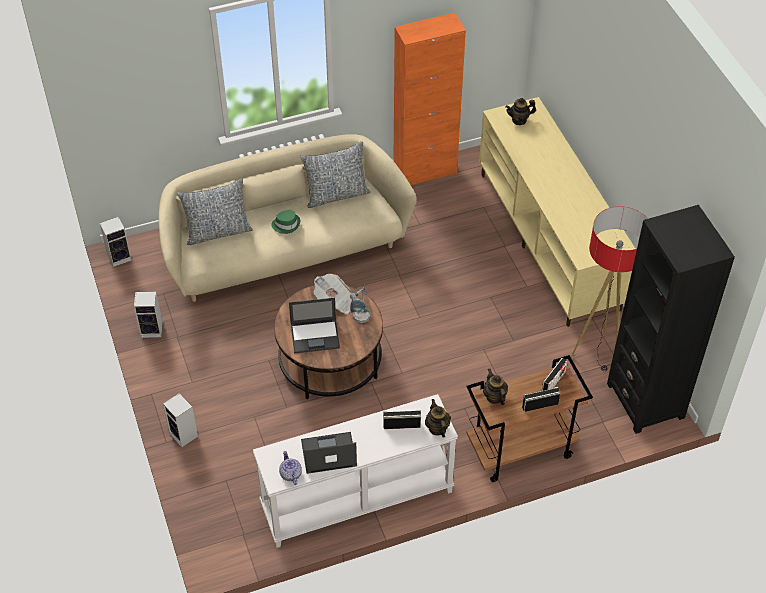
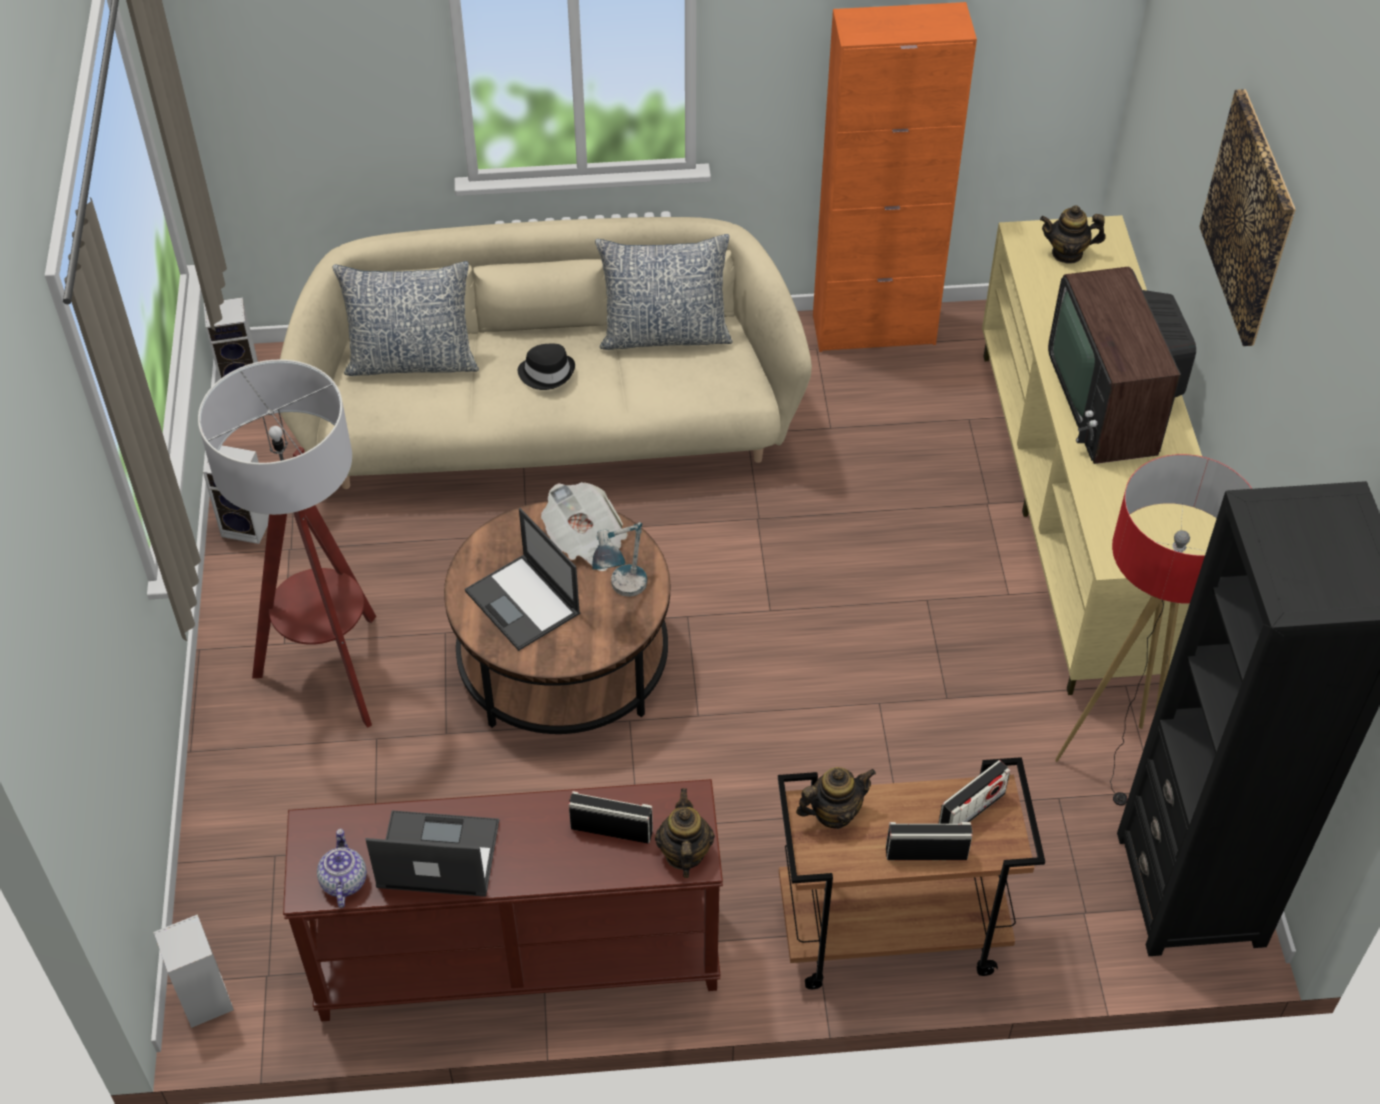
camera: 15 degrees right, 0 degrees up
(184, 435) = (230, 746): speaker -> speaker (207, 1000)
(221, 390) = (332, 672): none -> floor lamp
(286, 224) = (547, 372): green hat -> black hat
(315, 336) = (524, 603): laptop -> laptop turned 45 degrees clockwise
(357, 500) = (517, 960): white console table -> brown console table
(494, 397) = (833, 813): teapot -> teapot turned 75 degrees clockwise
(559, 186) = (1111, 399): none -> television
(614, 96) = (1249, 218): none -> picture

